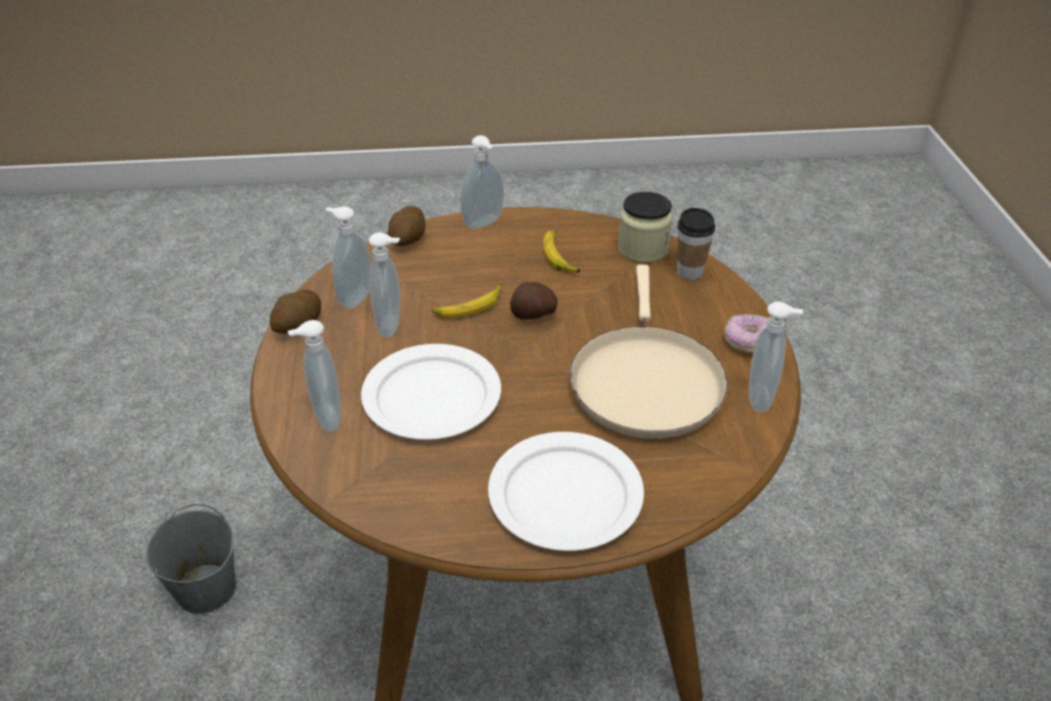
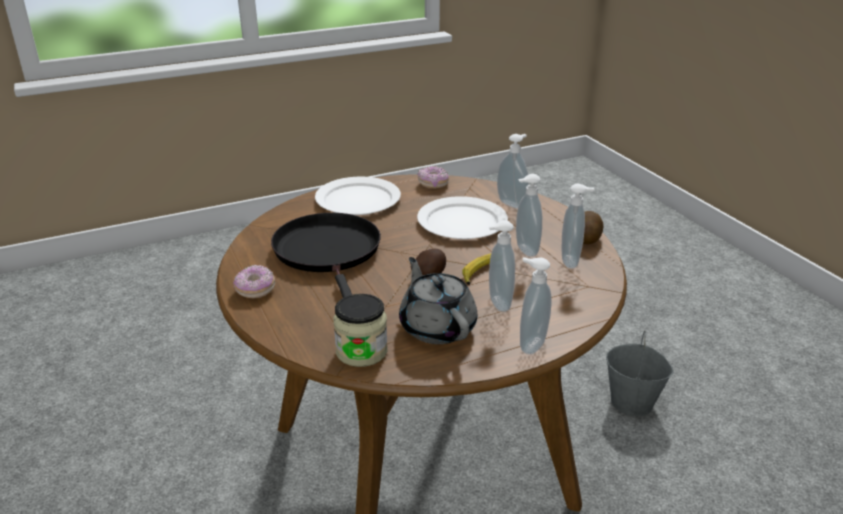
camera: 160 degrees right, 10 degrees down
(408, 240) = (582, 312): potato -> none
(412, 507) = (433, 184): none -> donut
(559, 256) = (437, 327): banana -> grey teapot
(645, 381) = (329, 253): beige frying pan -> black frying pan
(690, 272) = (310, 337): cup -> none
(762, 399) = (245, 258): soap dispenser -> soap dispenser (497, 303)

